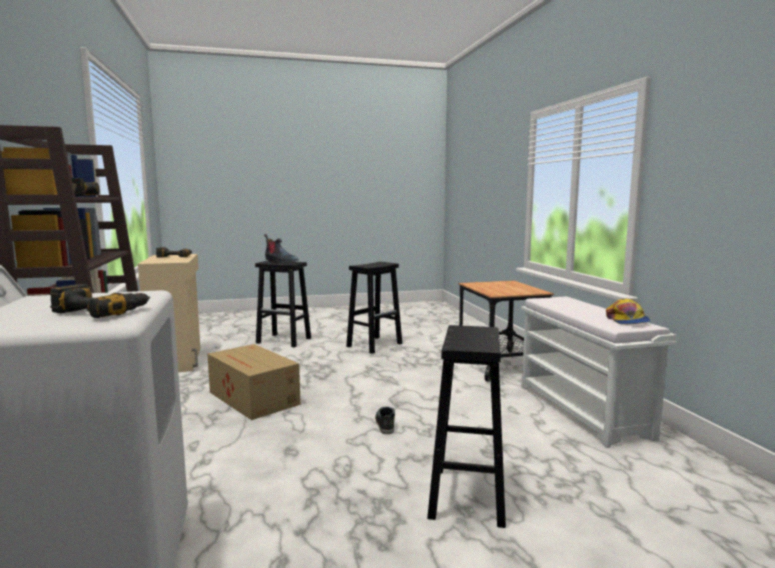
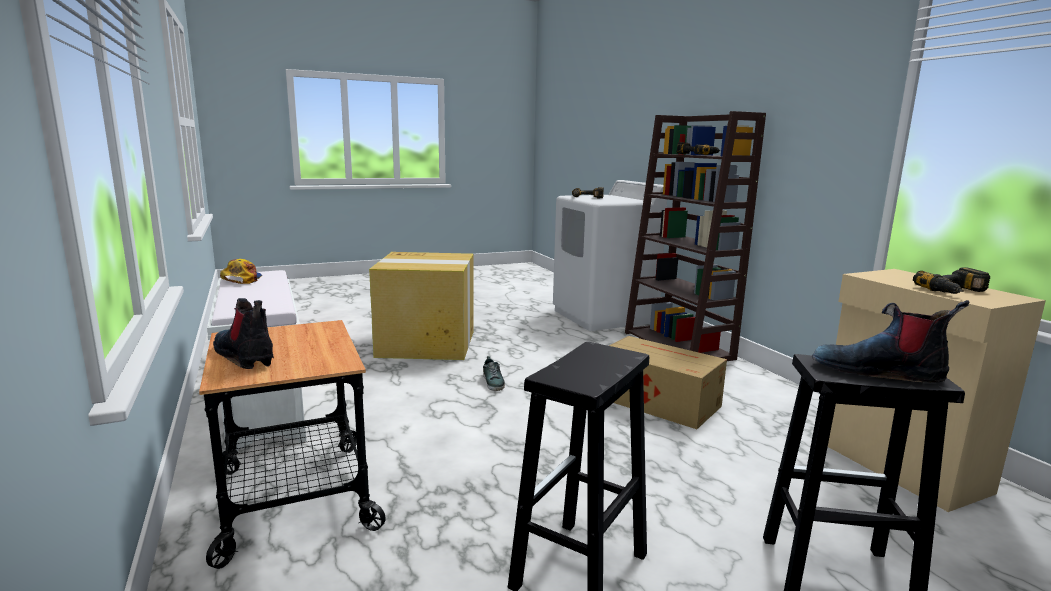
camera: 170 degrees right, 5 degrees up
(467, 495) = (428, 343): black stool -> cardboard box
(515, 286) = (246, 356): none -> boot

